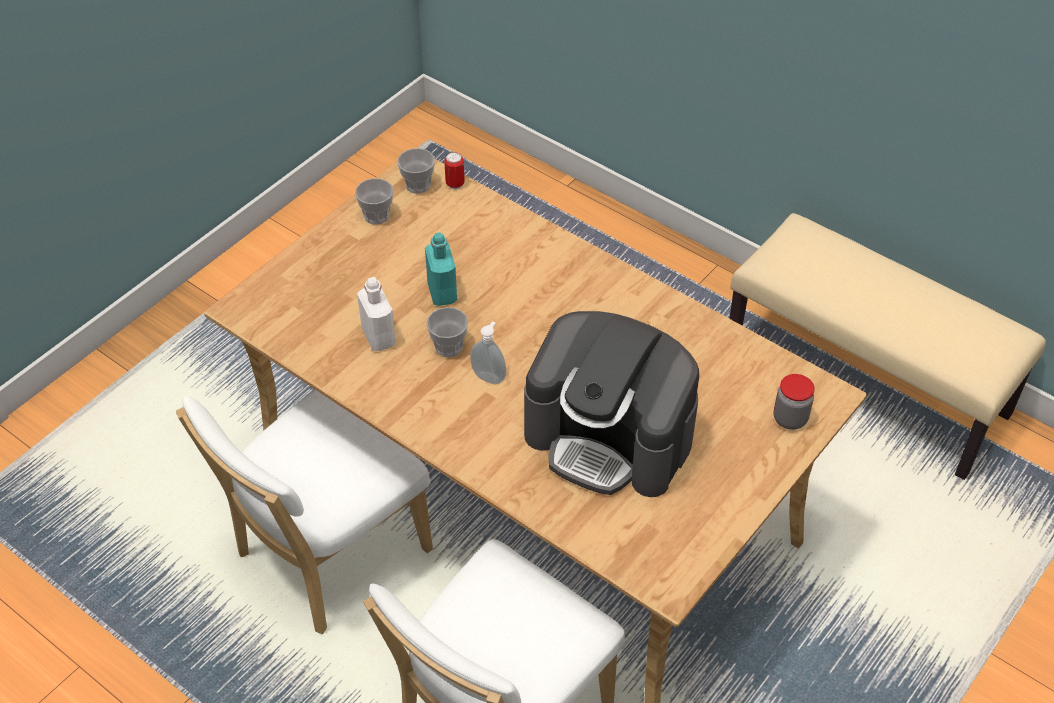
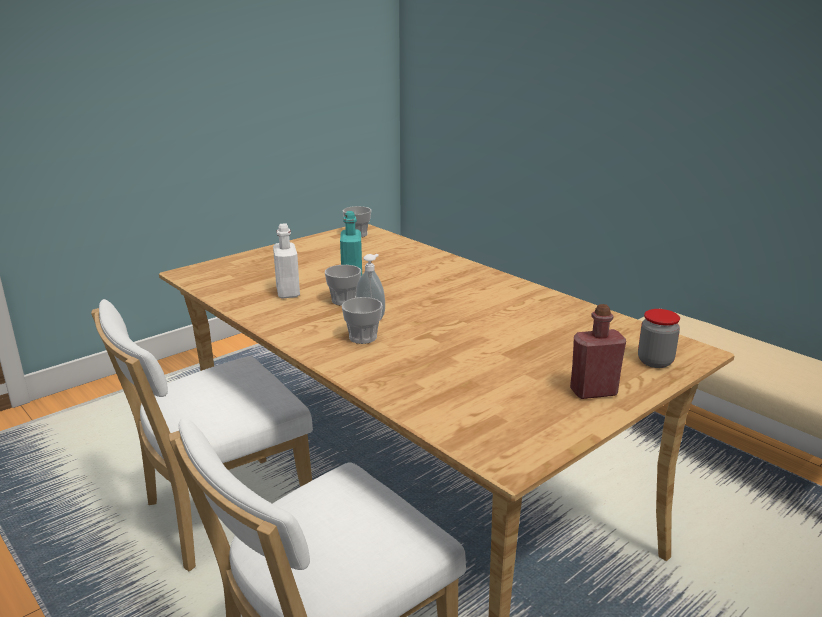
camera: 10 degrees right, 25 degrees down
(376, 215) = (319, 243): cup -> cup (363, 337)
(455, 184) = (386, 235): can -> none
(610, 437) = (471, 358): coffee machine -> none
(733, 476) = (593, 392): none -> red bottle

